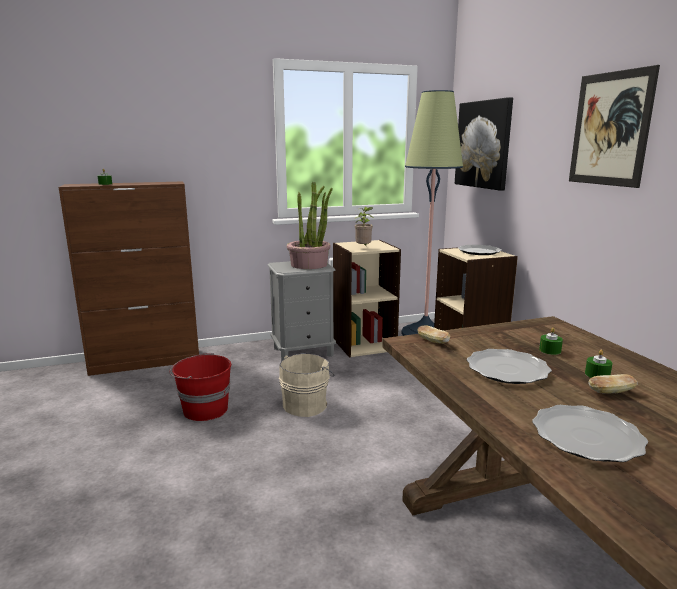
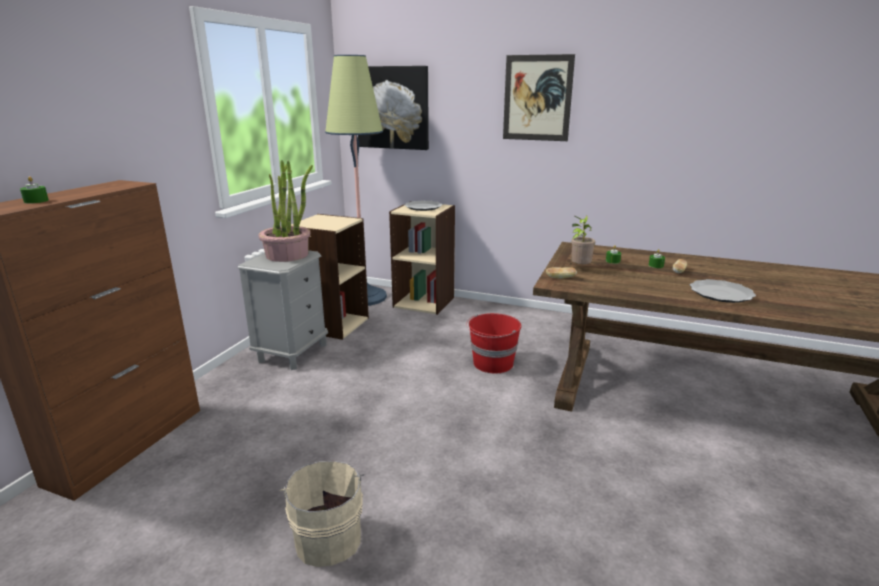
camera: 50 degrees left, 5 degrees up
(204, 409) = (308, 443): red bucket -> red bucket (492, 363)
(306, 404) = (385, 389): beige bucket -> beige bucket (328, 537)
(363, 248) = (333, 224): potted plant -> potted plant (579, 268)
(506, 369) = (627, 278): plate -> none

